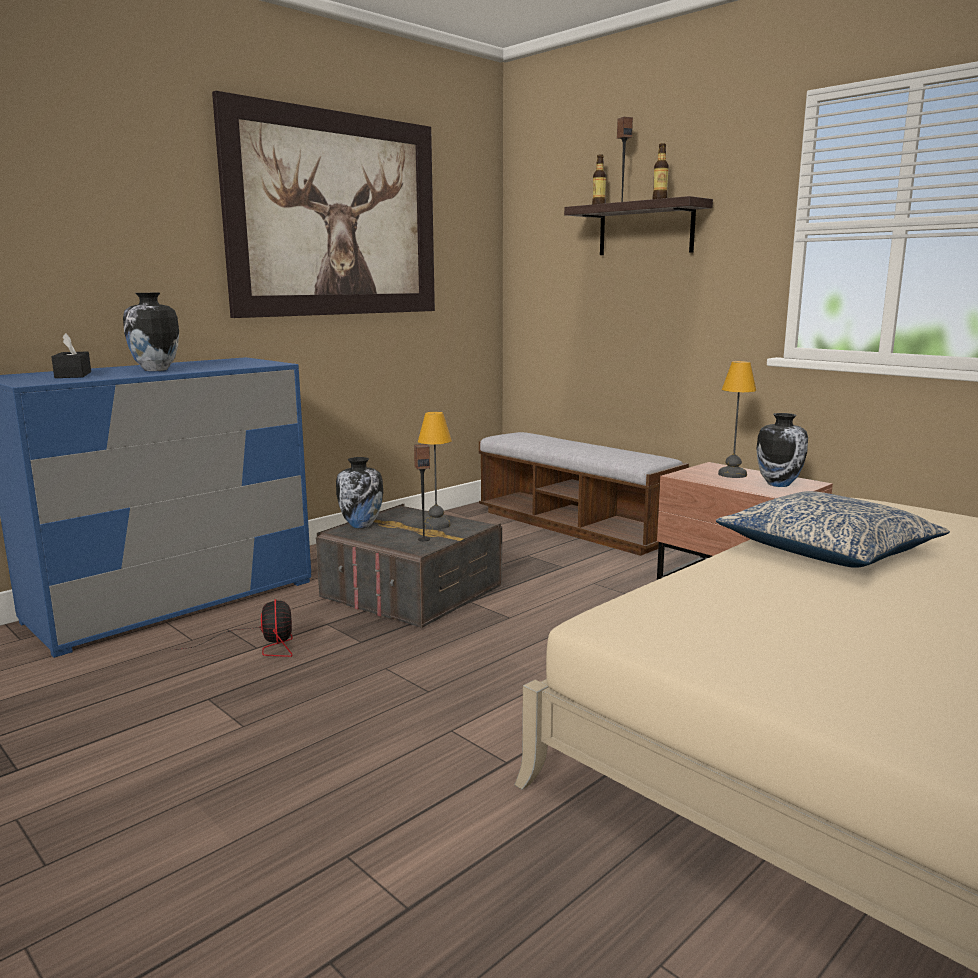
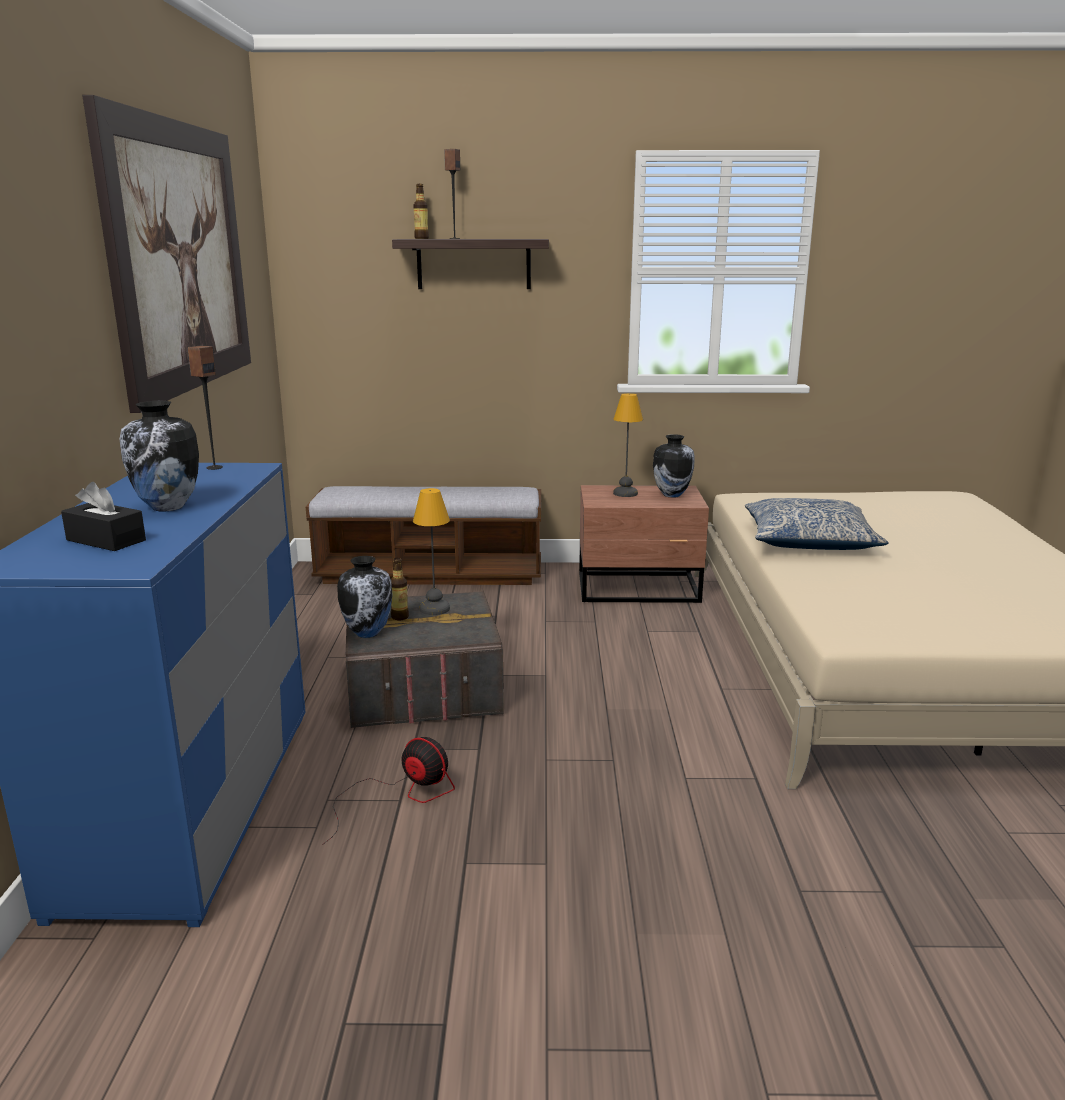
camera: 45 degrees left, 5 degrees up
(423, 539) = (459, 626): speaker -> speaker (214, 467)
(659, 199) = (506, 238): bottle -> bottle (400, 617)

